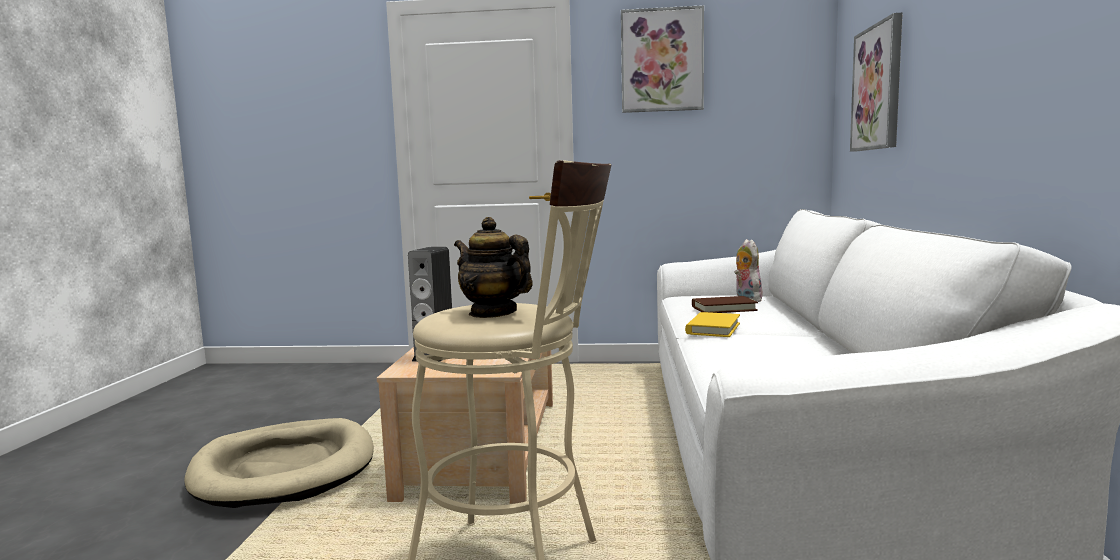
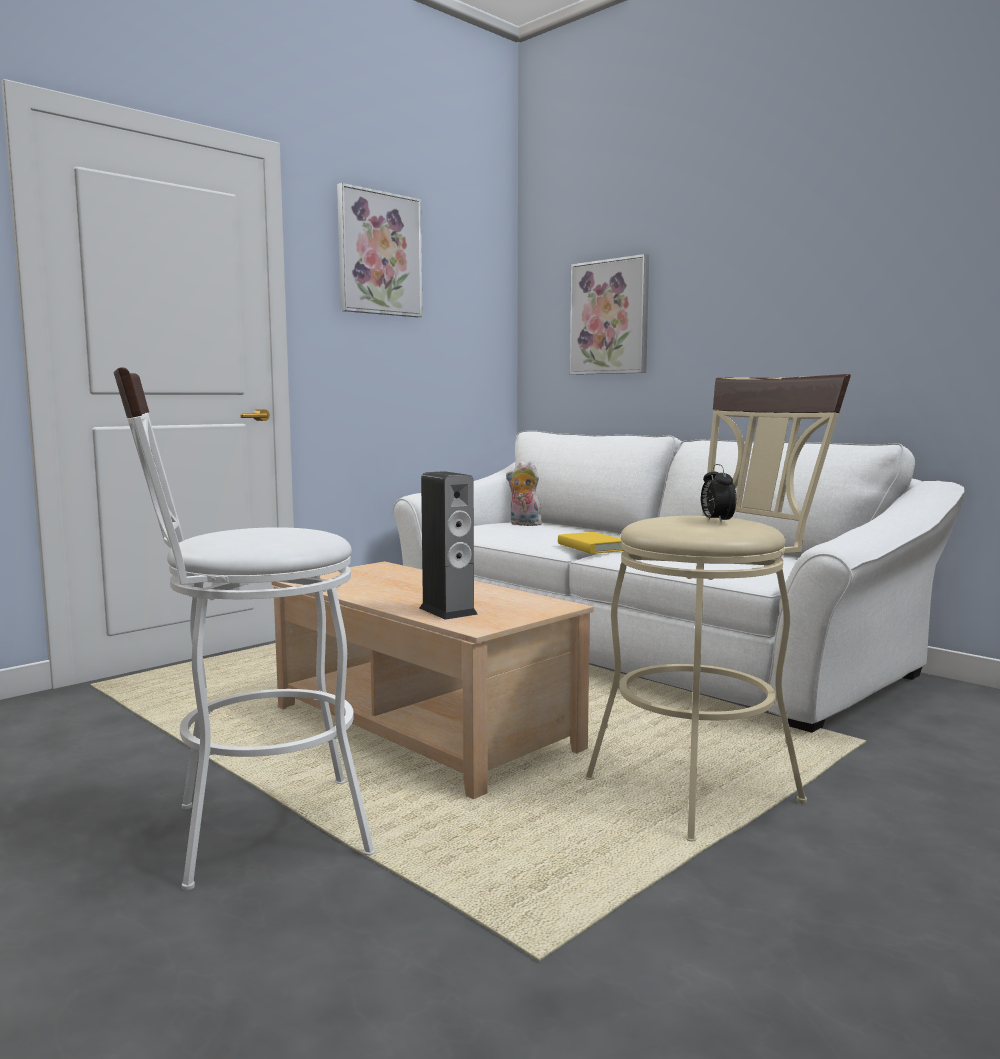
camera: 50 degrees left, 0 degrees up
(285, 469) = (252, 833): beige dog bed -> white stool
(493, 313) = (716, 521): teapot -> alarm clock
(723, 308) = (540, 532): brown book -> none

